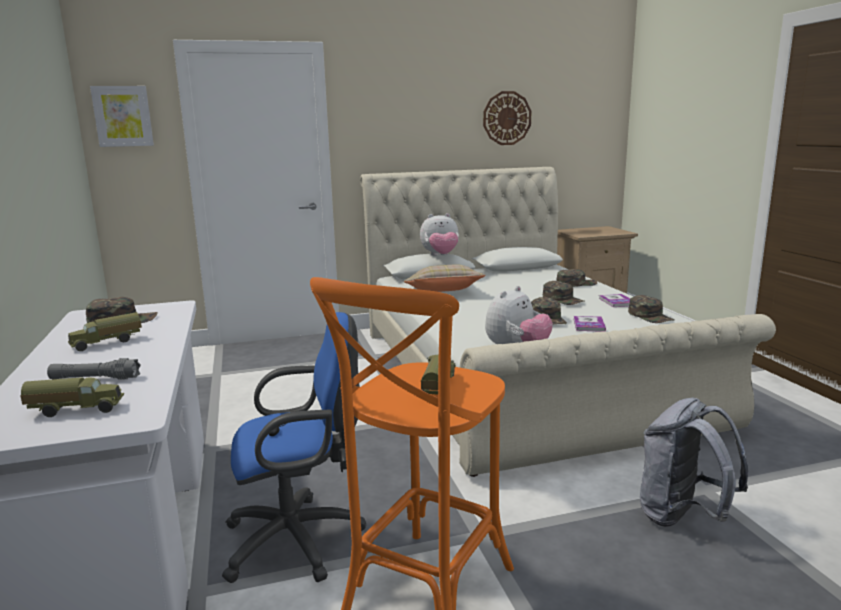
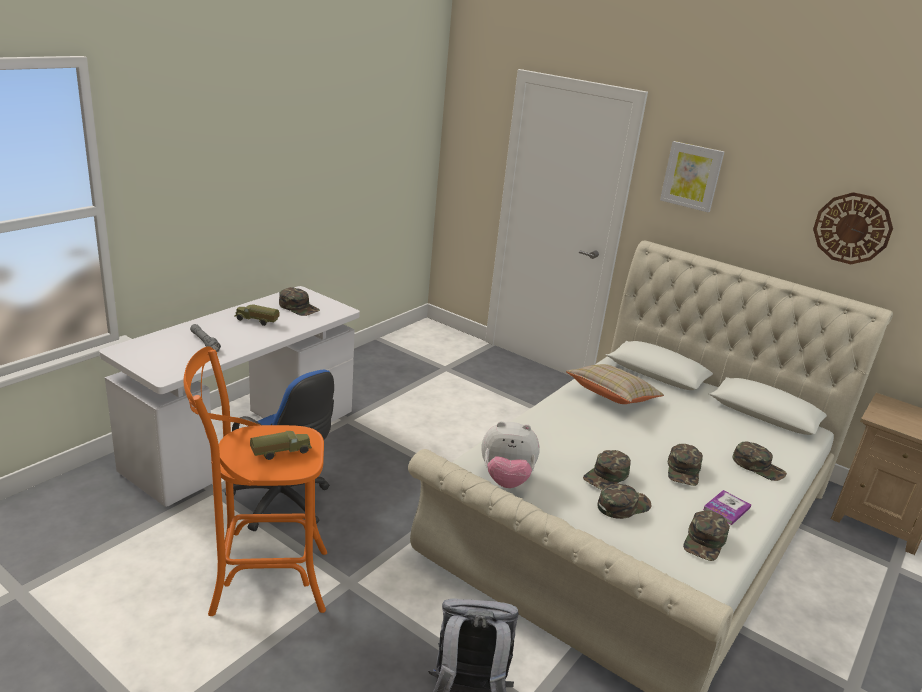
camera: 50 degrees right, 10 degrees up
(76, 410) = (164, 356): toy truck -> none
(123, 116) = (469, 128): picture -> picture (692, 176)
(440, 256) = (668, 359): plush toy -> none
(589, 325) = (623, 505): book -> green cap

